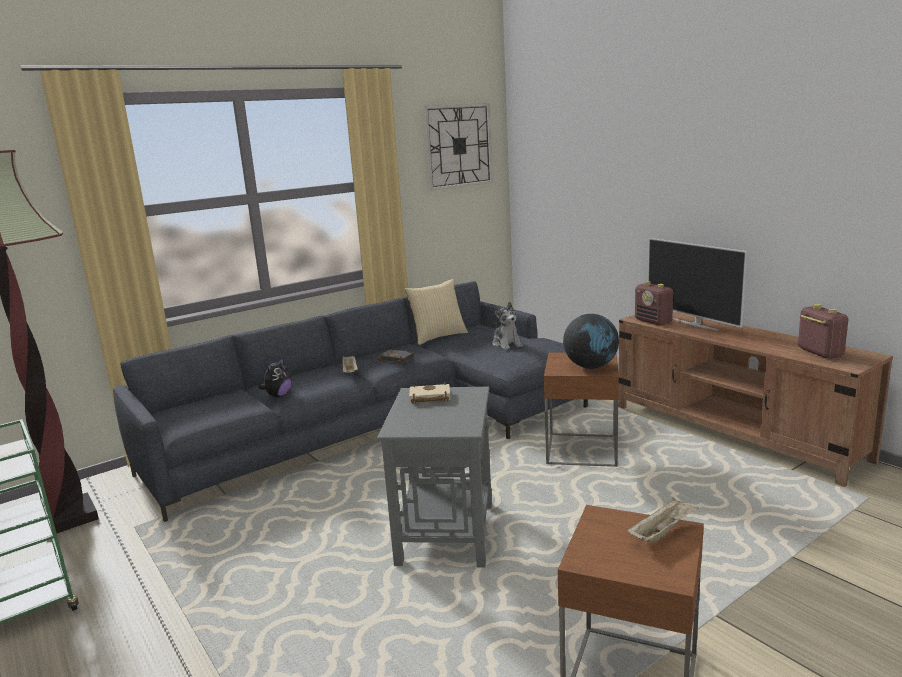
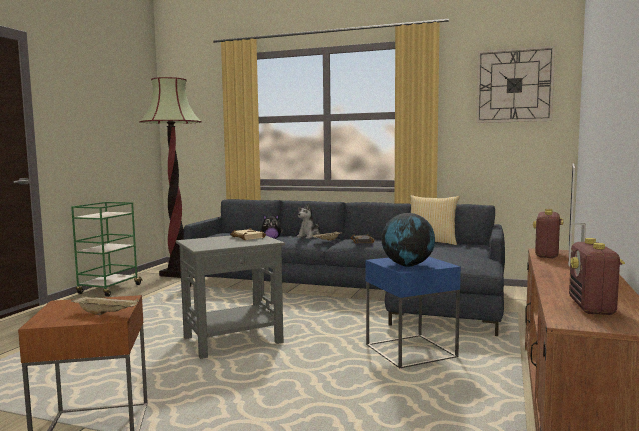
camera: 55 degrees right, 10 degrees down
(506, 344) = (447, 253): plush toy -> plush toy (309, 236)
(582, 450) = (410, 351): brown side table -> blue side table
(819, 353) = (592, 307): radio -> radio turned 150 degrees clockwise

